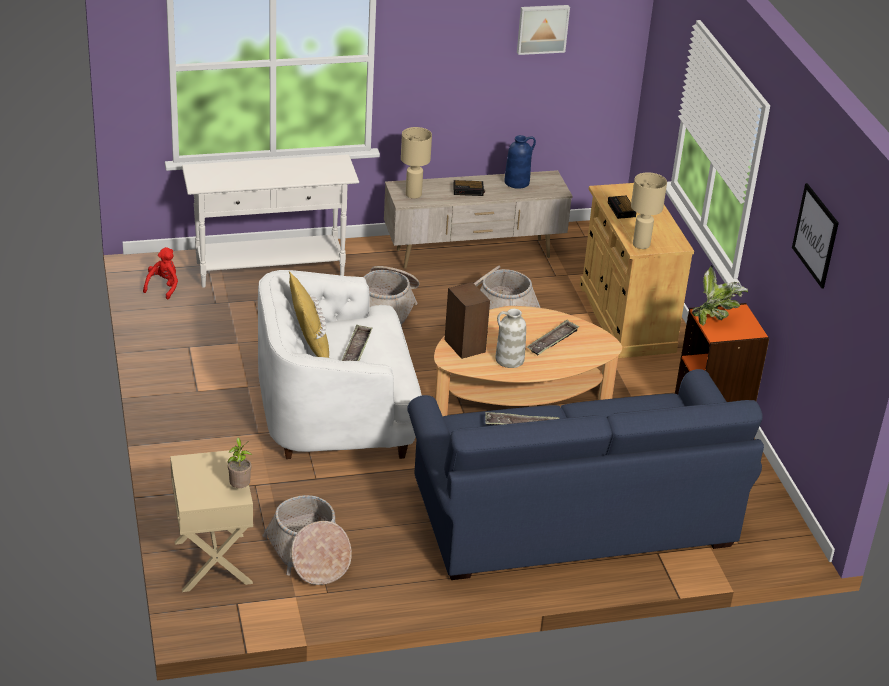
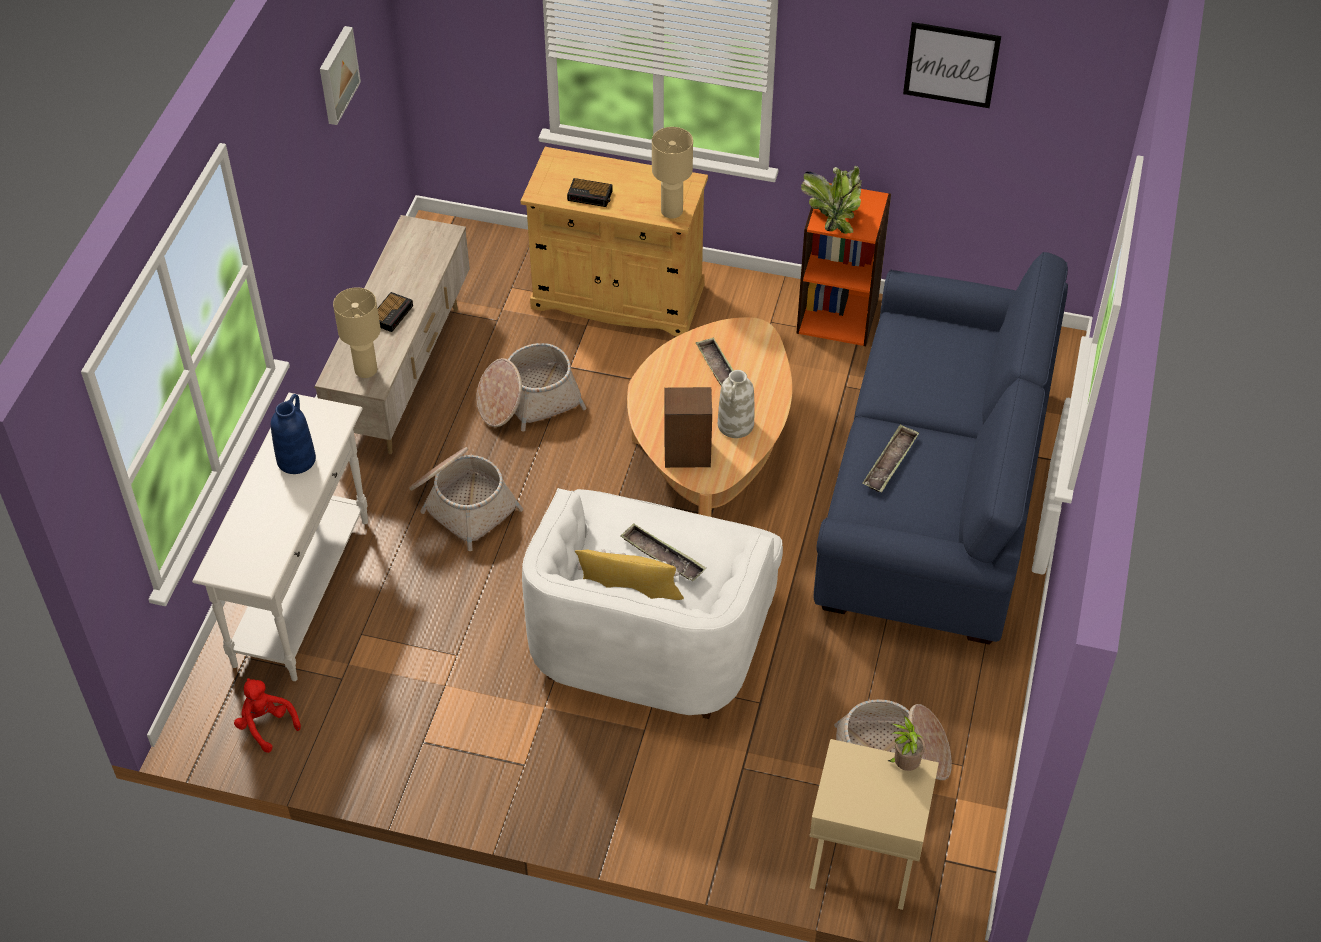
camera: 60 degrees left, 15 degrees up
(517, 182) = (403, 262): blue vase -> blue vase (296, 459)

